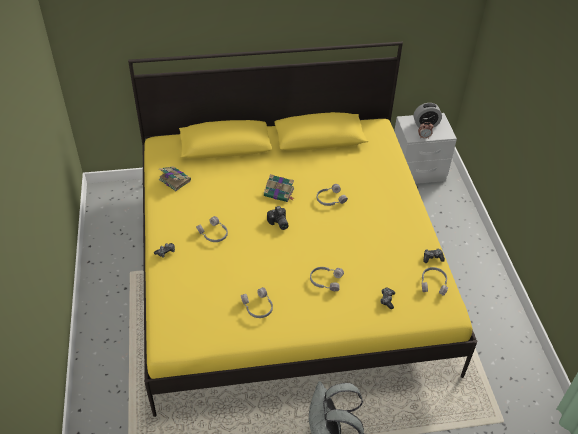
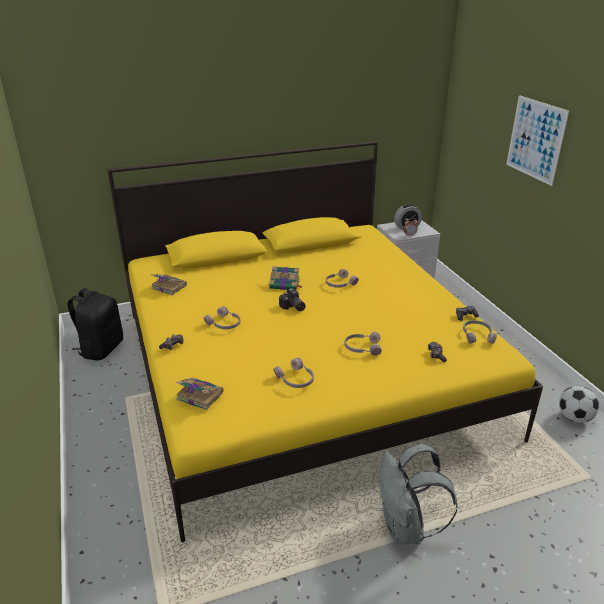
camera: 10 degrees left, 15 degrees down
(116, 214) = (101, 349): none -> black backpack
(176, 310) = (199, 395): none -> book
(517, 360) = (574, 418): none -> football
(542, 92) = (535, 139): none -> picture

